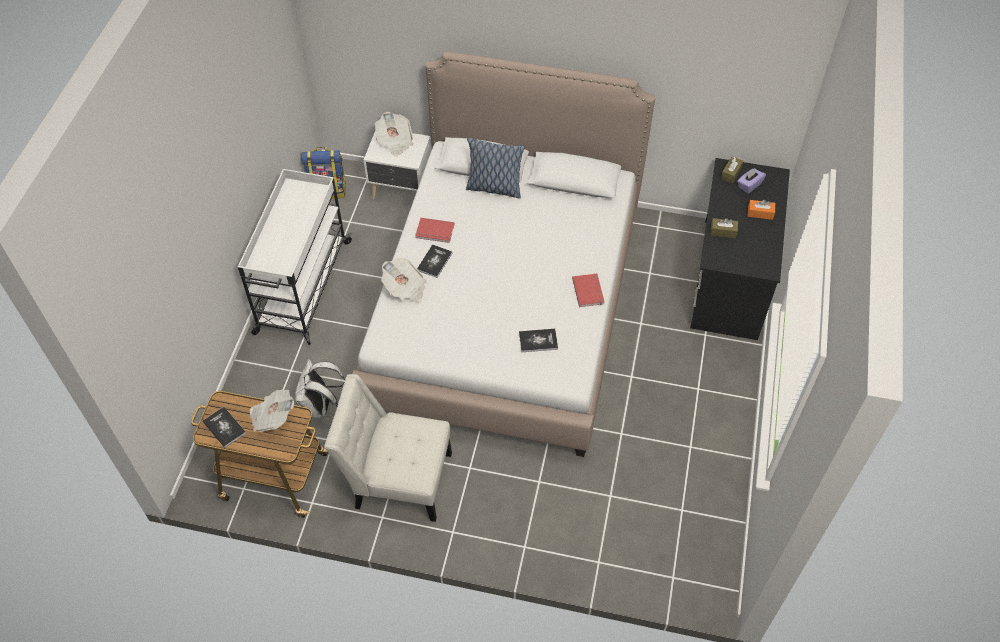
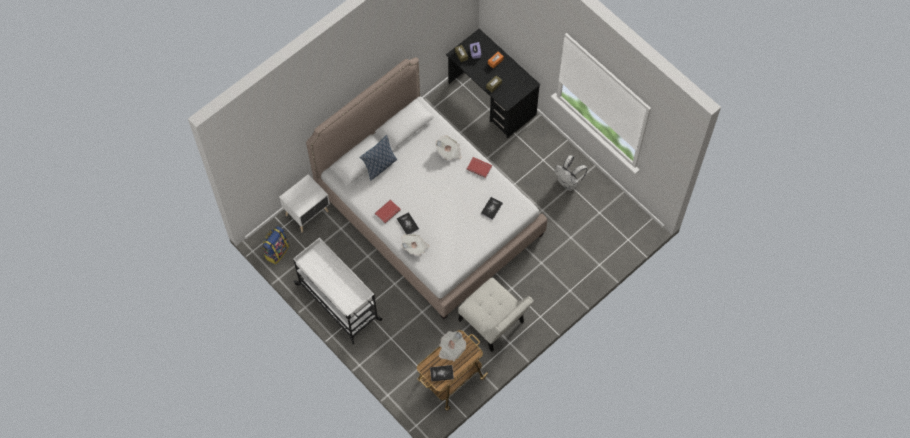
camera: 55 degrees left, 10 degrees up
(321, 407) = (425, 336): white backpack -> white backpack (568, 182)
(395, 142) = (298, 194): newspaper -> newspaper (449, 152)
(397, 478) = (493, 324): white chair -> white chair turned 90 degrees counterclockwise

